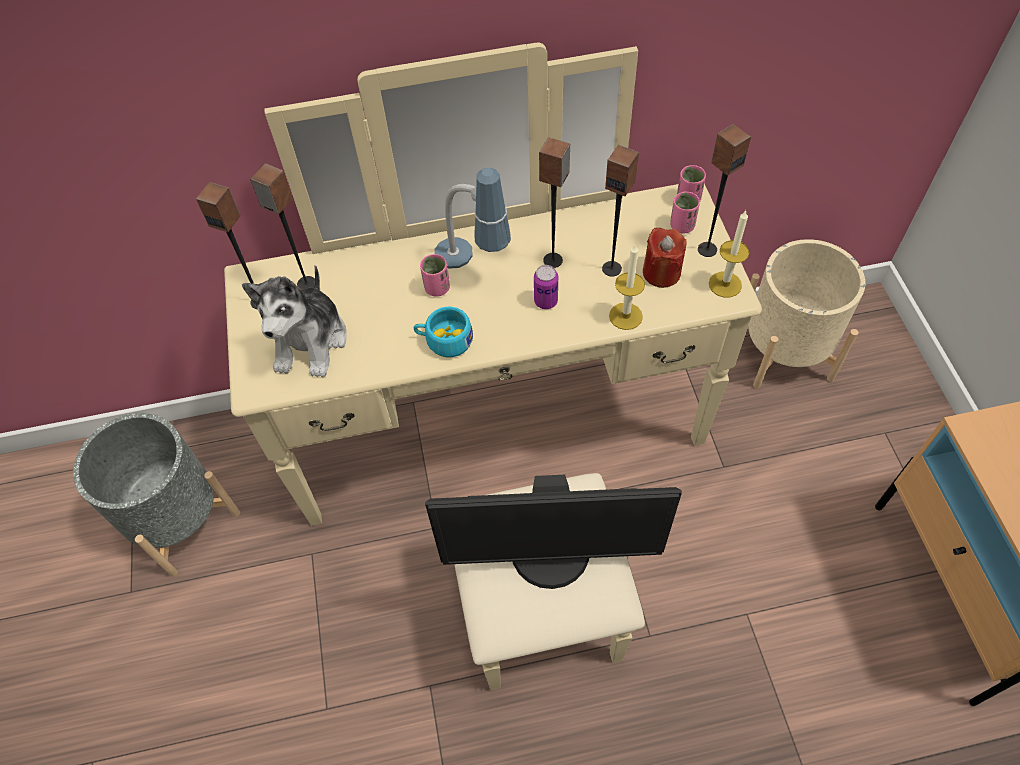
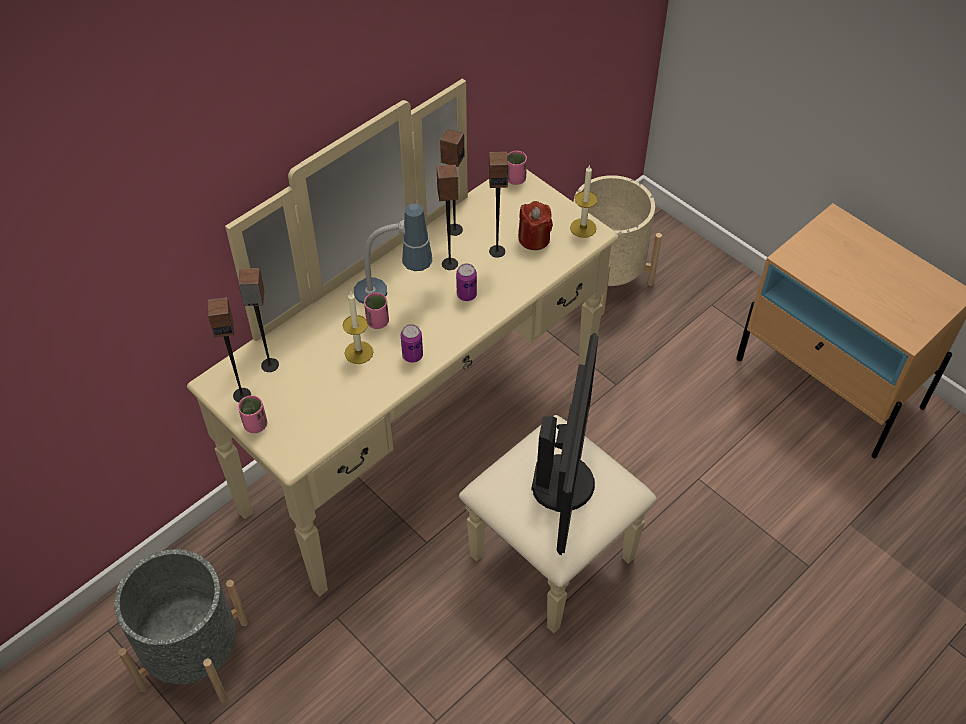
camera: 35 degrees left, 5 degrees down
(310, 341) = (309, 404): plush toy -> none
(444, 340) = (412, 355): turquoise cup -> can
(550, 555) = (565, 483): monitor -> monitor turned 45 degrees counterclockwise
(625, 316) = (531, 279): candle -> candle (358, 352)
(682, 226) = (525, 200): pink cup -> pink cup (255, 425)
(707, 249) = (553, 209): speaker -> speaker (454, 229)

